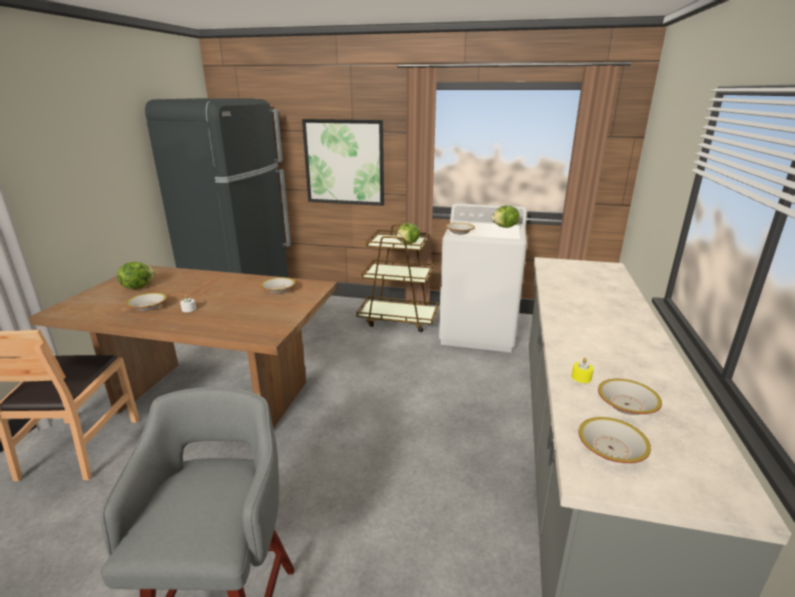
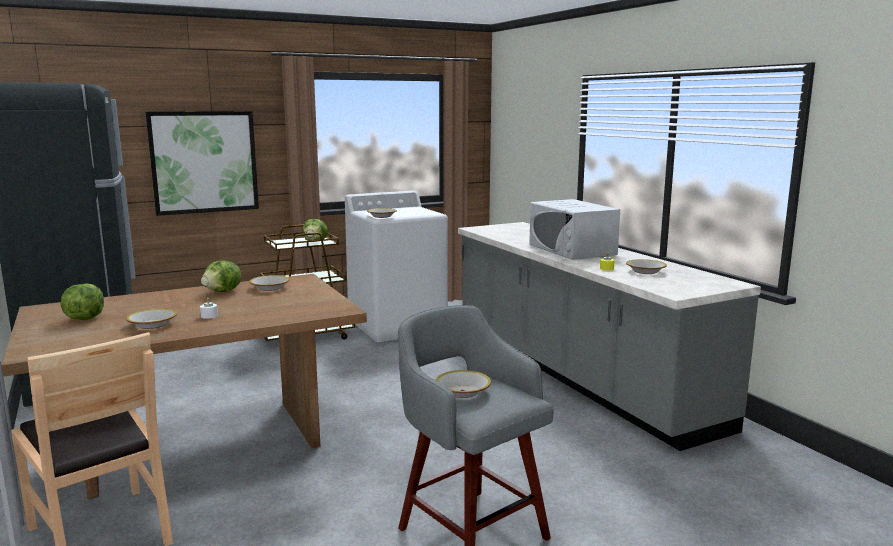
camera: 40 degrees left, 10 degrees down
(505, 227) = (411, 209): lettuce -> lettuce (223, 292)
(598, 325) = (571, 249): none -> white microwave
(610, 448) = (666, 284): bowl -> bowl (462, 391)

